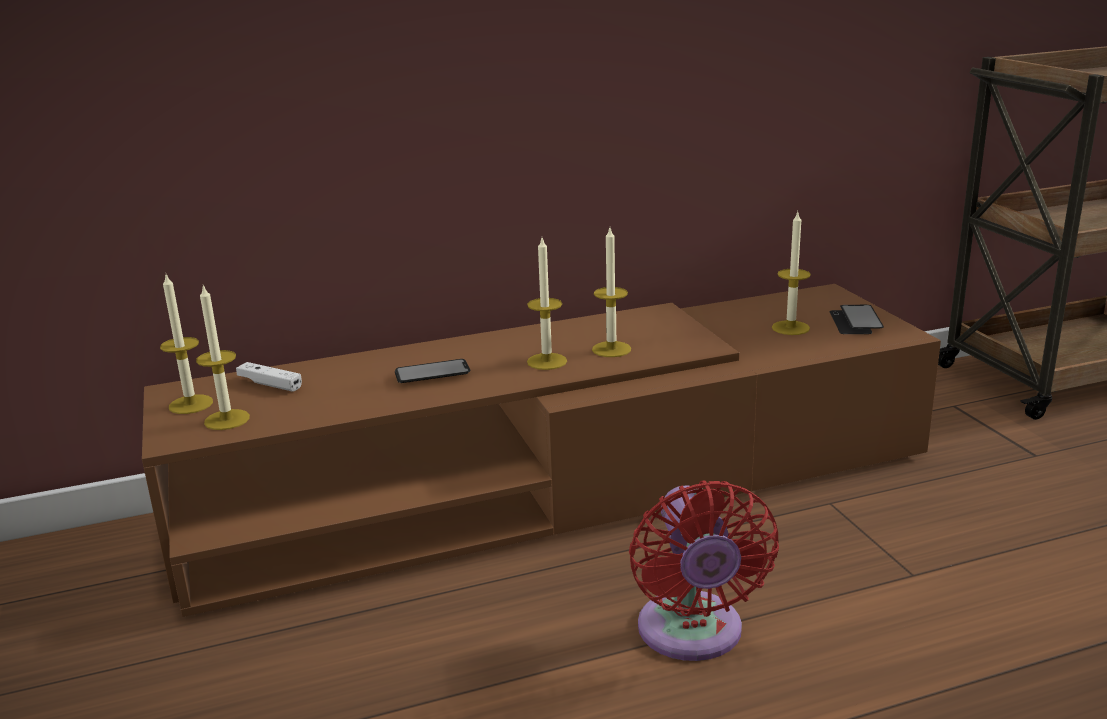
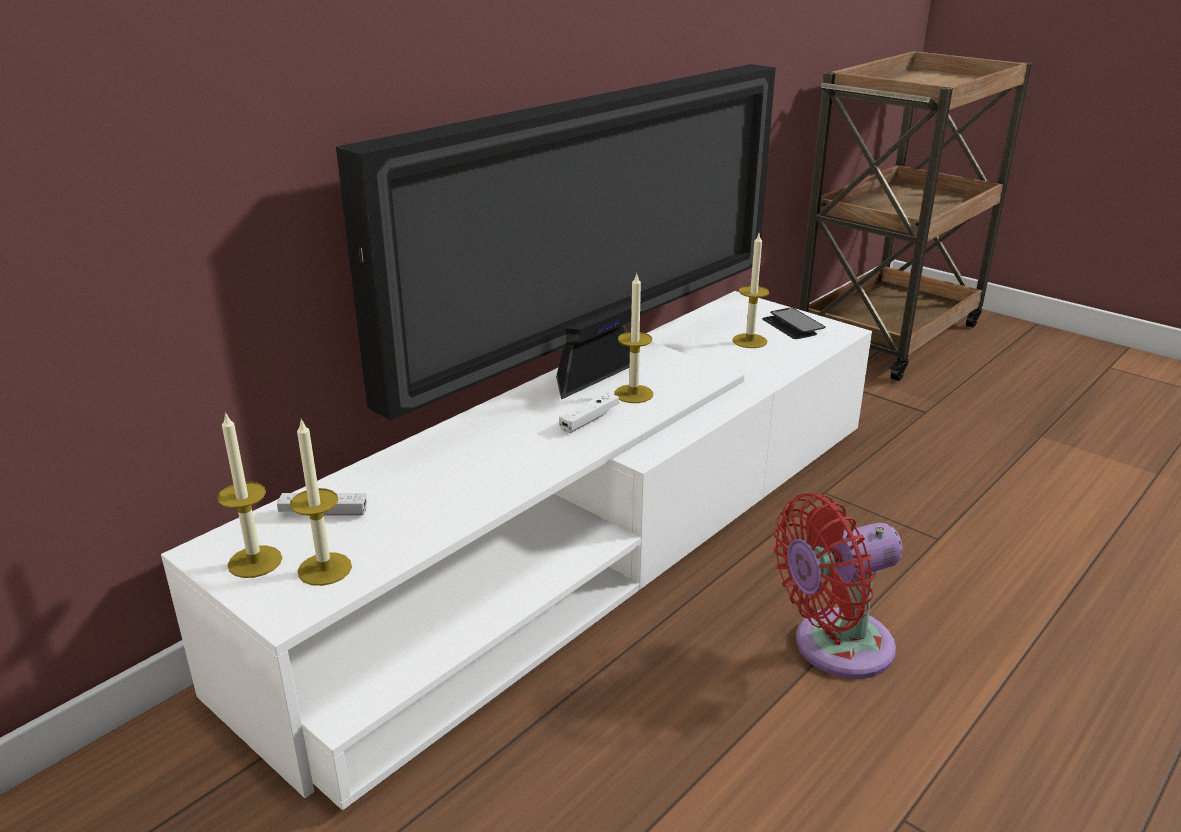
camera: 30 degrees left, 5 degrees up
(432, 374) = (492, 458): phone -> none
(547, 361) = (589, 419): candle -> white game controller
(558, 487) = (590, 540): brown tv stand -> white tv stand
(600, 327) = (596, 372): none -> television
(692, 635) = (834, 647): red fan -> red fan turned 105 degrees clockwise

